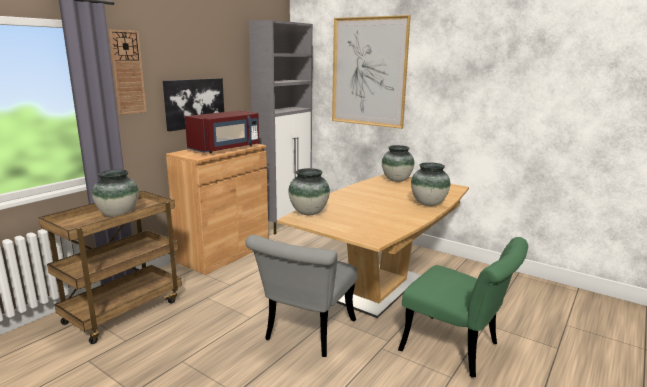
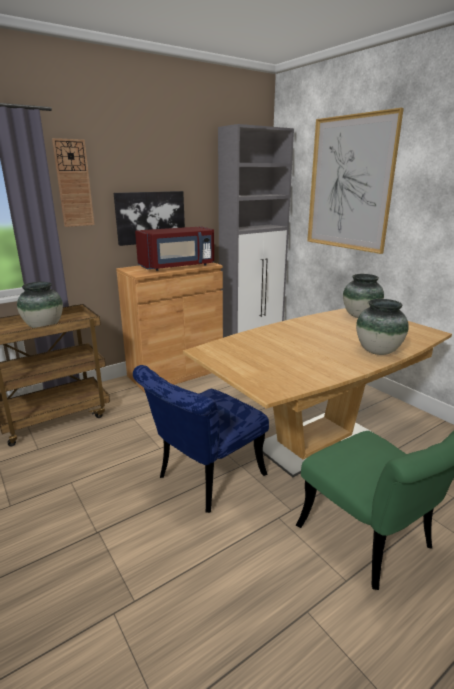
camera: 20 degrees right, 5 degrees up
(305, 333) = (204, 479): grey chair -> blue chair
(309, 213) = (224, 346): vase -> none

